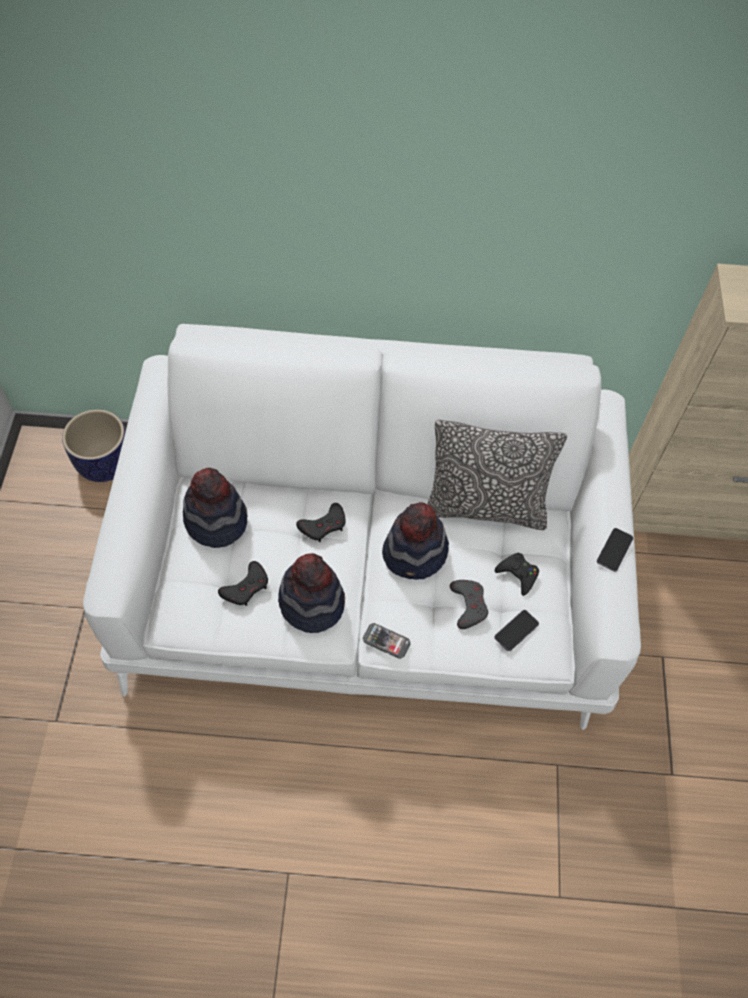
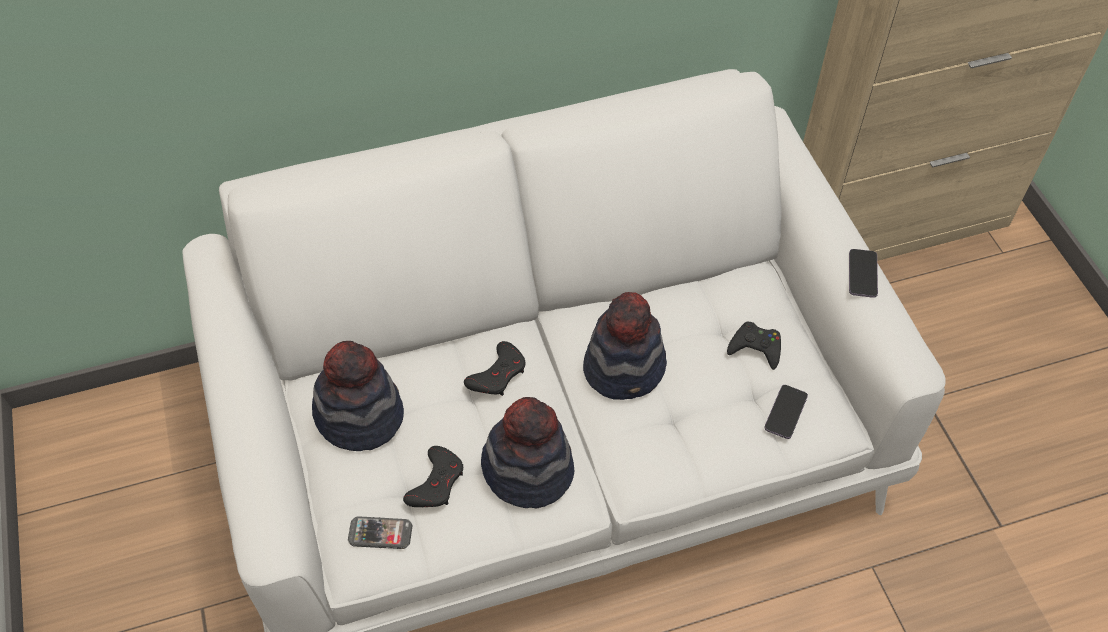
camera: 20 degrees left, 5 degrees down
(106, 463) = (150, 417): planter -> none
(386, 641) = (640, 482): phone -> phone (380, 533)
(468, 605) = (716, 403): grey game controller -> none
(485, 507) = (679, 286): pillow -> none

